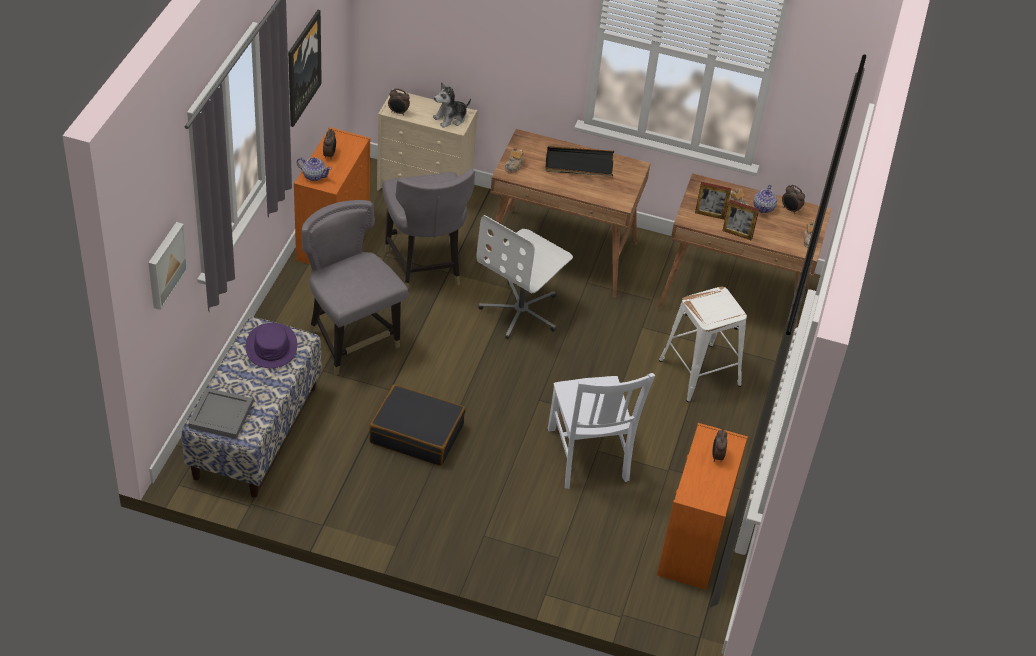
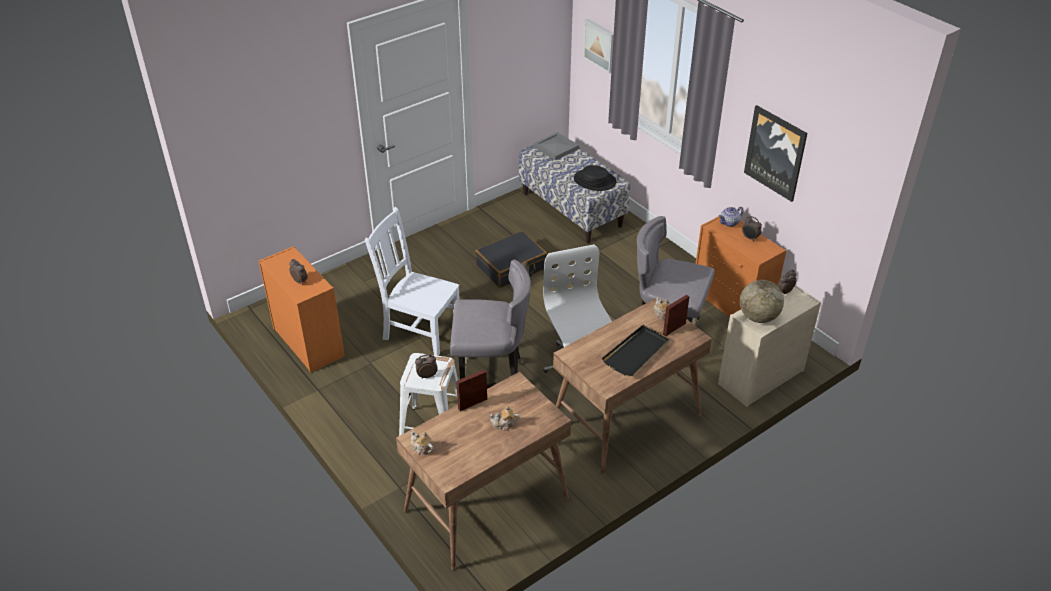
camera: 130 degrees right, 5 degrees down
(271, 346) = (594, 181): purple hat -> black hat
(352, 341) = (615, 273): grey chair -> grey chair (491, 381)
(450, 118) = (758, 317): plush toy -> globe
(710, 215) = (509, 400): picture frame -> picture frame (674, 329)
(764, 207) = (487, 443): teapot -> none
(790, 210) = (469, 460): alarm clock -> alarm clock (427, 375)

